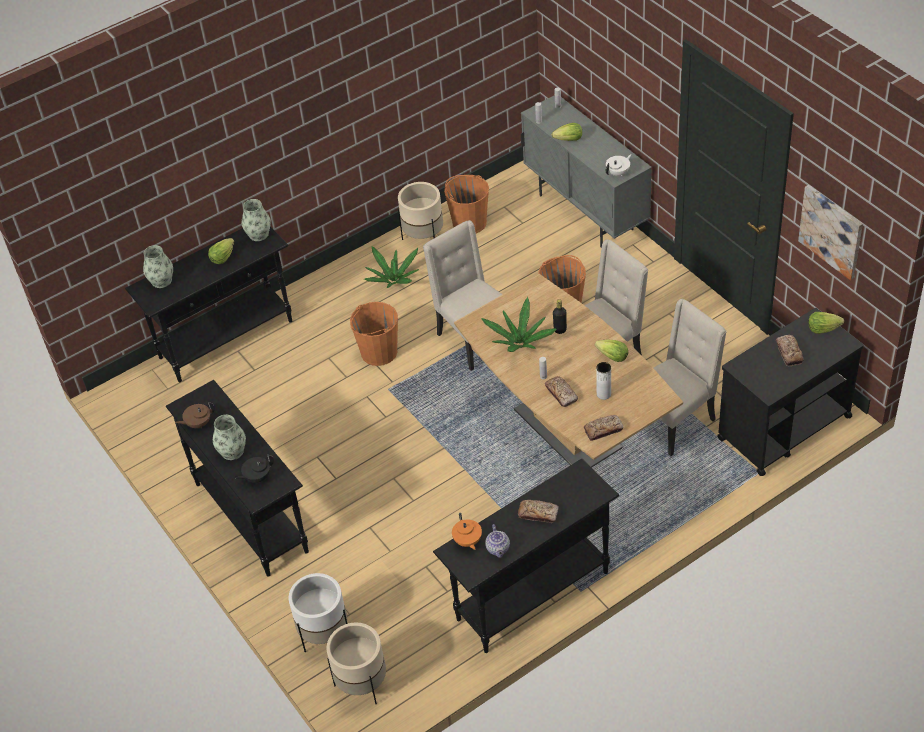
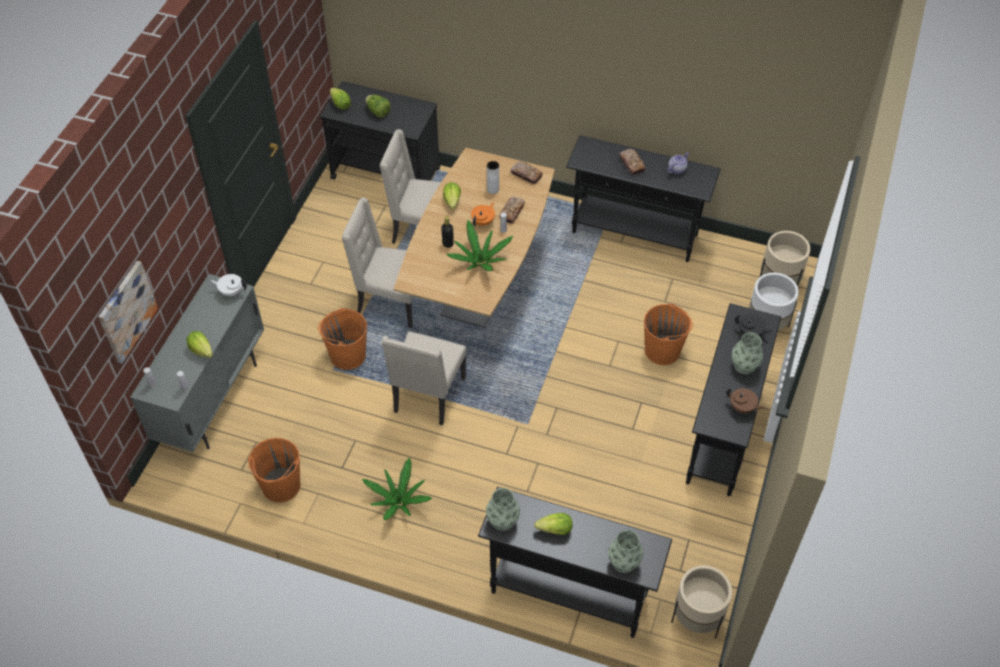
camera: 130 degrees left, 5 degrees up
(378, 352) = (493, 457): orange bucket -> orange bucket (662, 351)
(424, 237) = (325, 512): beige planter -> beige planter (697, 618)
(467, 541) = (686, 187): orange teapot -> orange teapot (483, 222)
(789, 353) = (378, 112): bread -> lettuce
(831, 231) = (297, 56): picture -> picture (126, 311)

